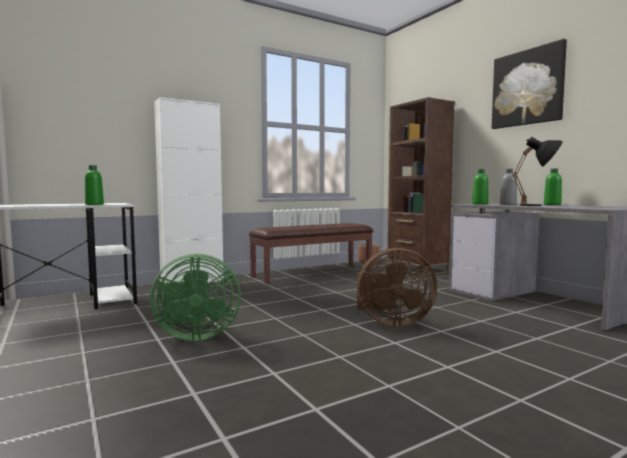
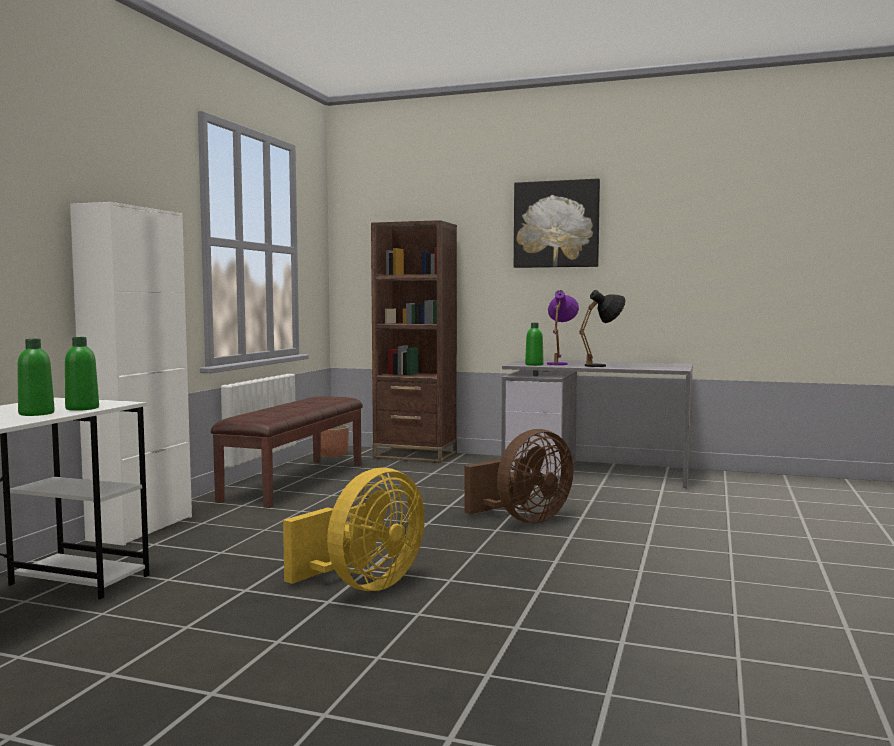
camera: 40 degrees left, 0 degrees up
(195, 336) = (363, 585): green fan -> yellow fan
(507, 204) = (560, 363): grey bottle -> purple table lamp
(552, 204) = (597, 361): green bottle -> green bottle (36, 413)

